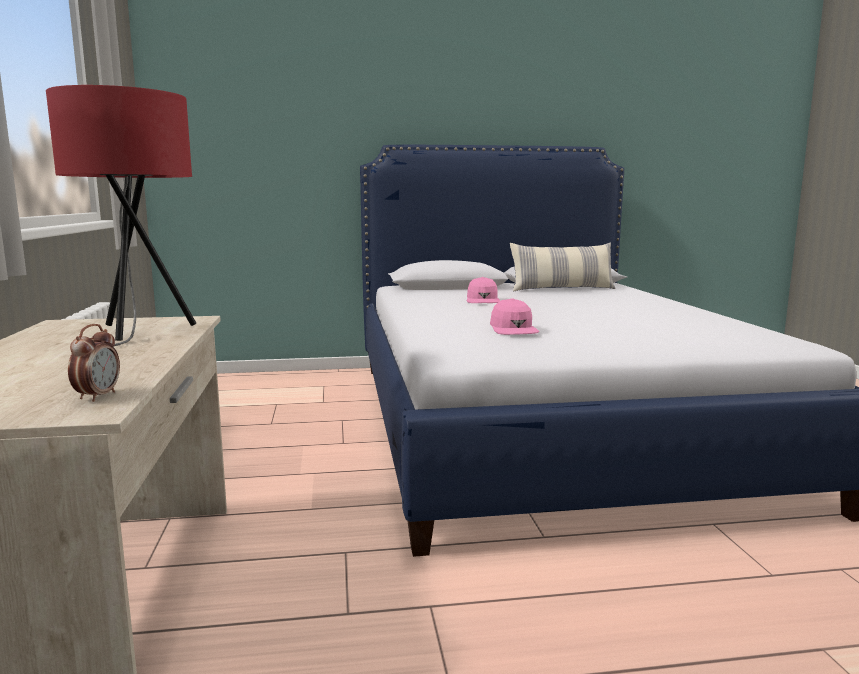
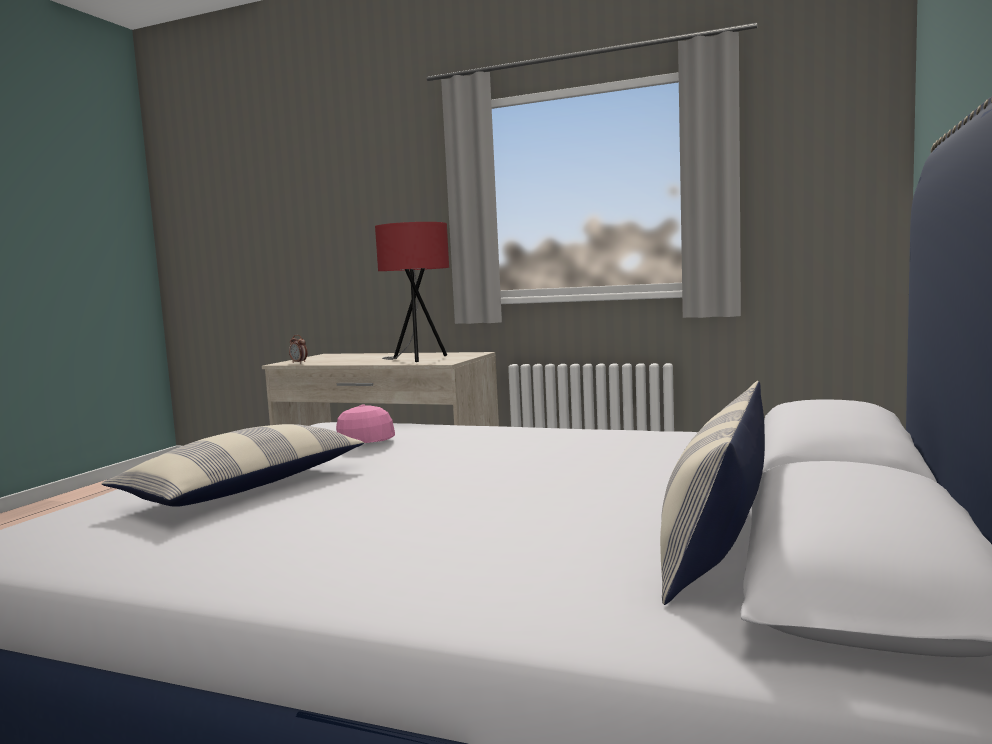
camera: 120 degrees right, 5 degrees down
(482, 300) = (597, 460): pink cap -> none
(637, 331) = (246, 488): none -> pillow

